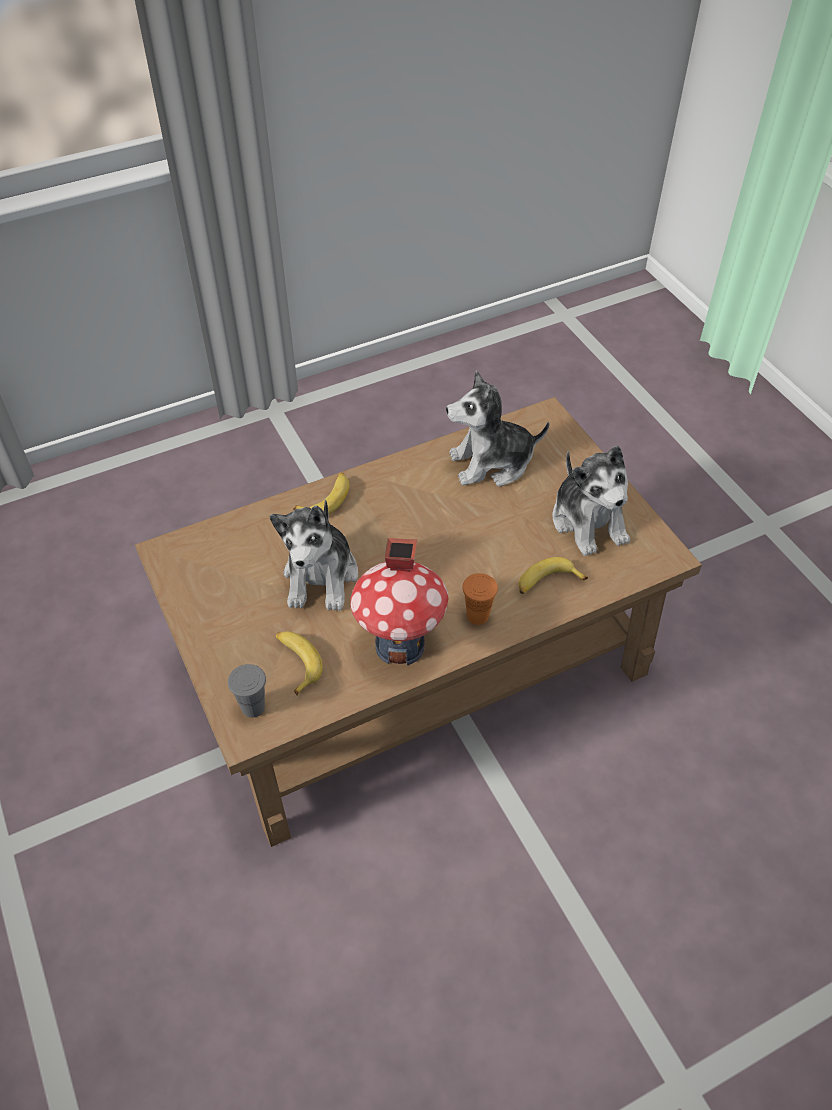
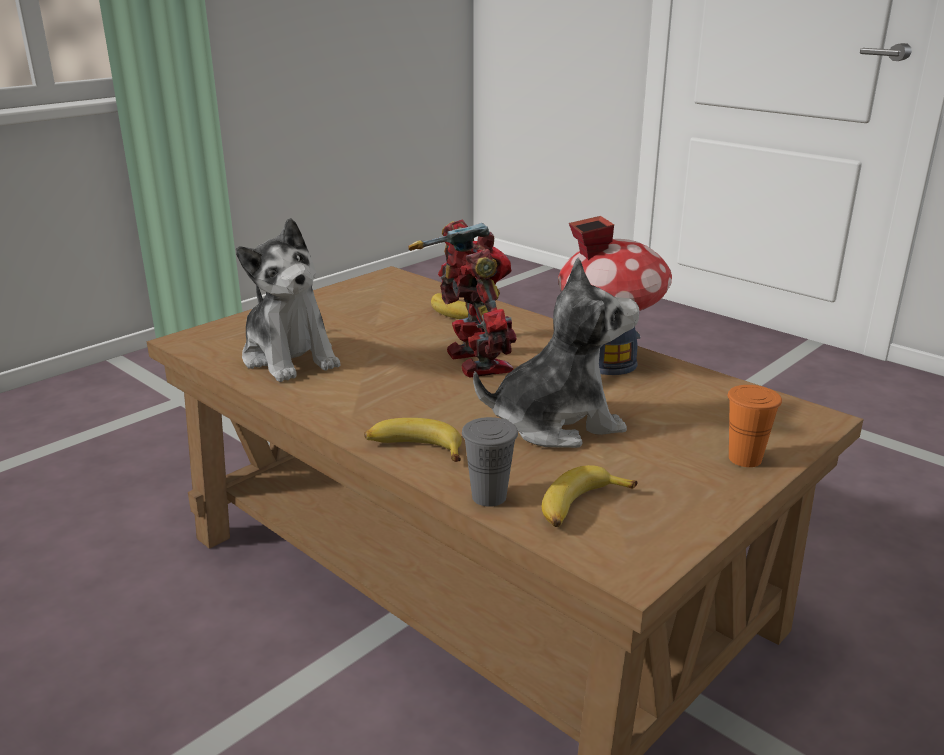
camera: 110 degrees left, 25 degrees down
(253, 707) = (781, 421): grey cup -> grey cup (489, 496)
(296, 662) = (695, 410): banana -> banana (581, 507)
(437, 560) = (473, 363): none -> toy robot
(477, 616) = (532, 334): orange cup -> orange cup (745, 459)
(588, 521) = (363, 305): plush toy -> none

